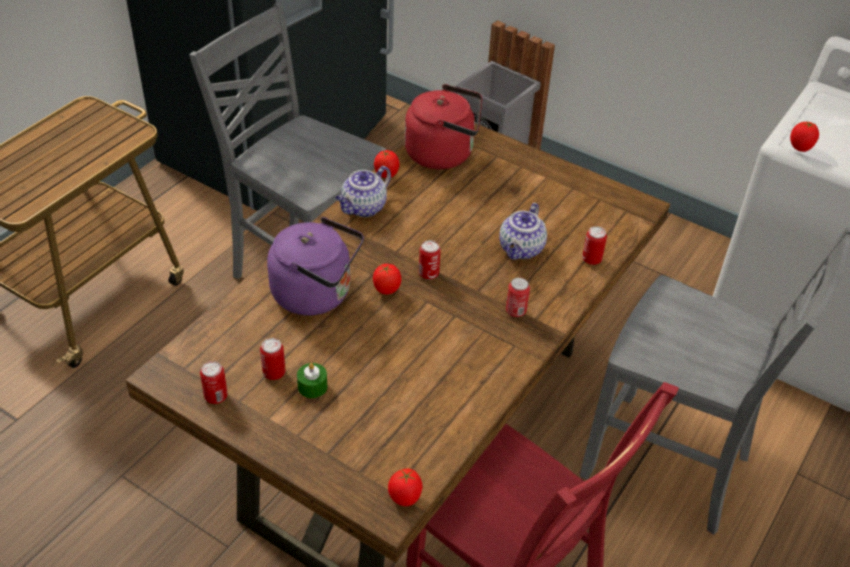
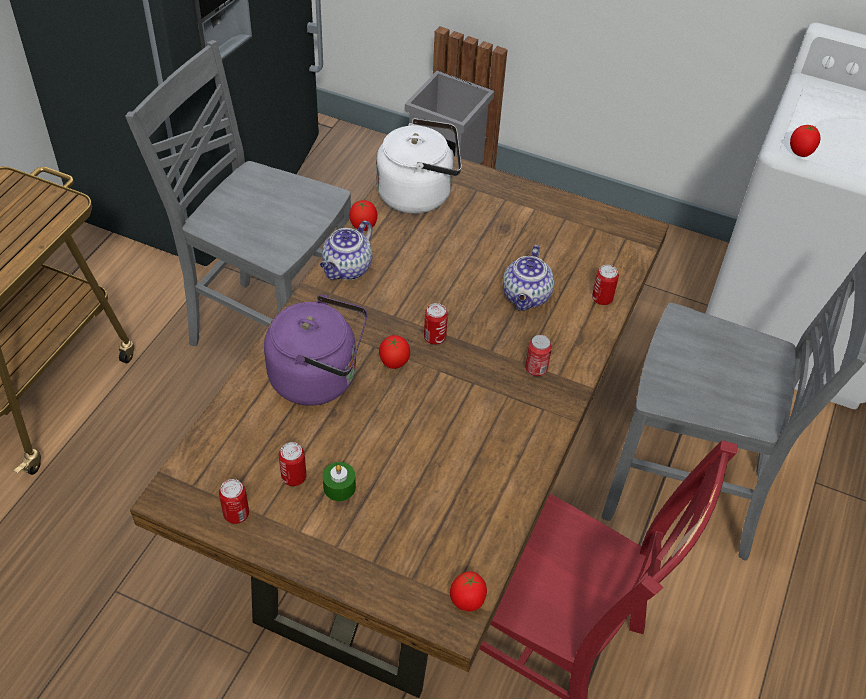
camera: 10 degrees left, 5 degrees up
(443, 154) = (419, 194): red kettle -> white kettle

